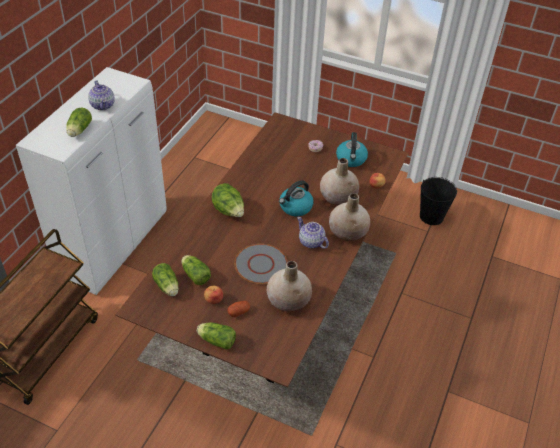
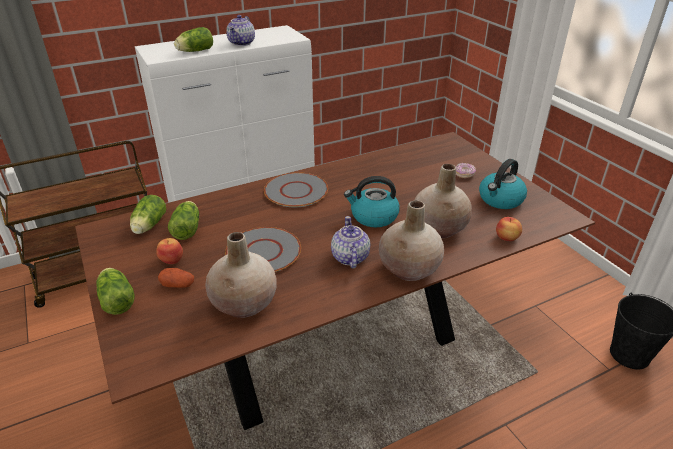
camera: 40 degrees right, 10 degrees down
(229, 211) = (296, 191): lettuce -> grey plate

